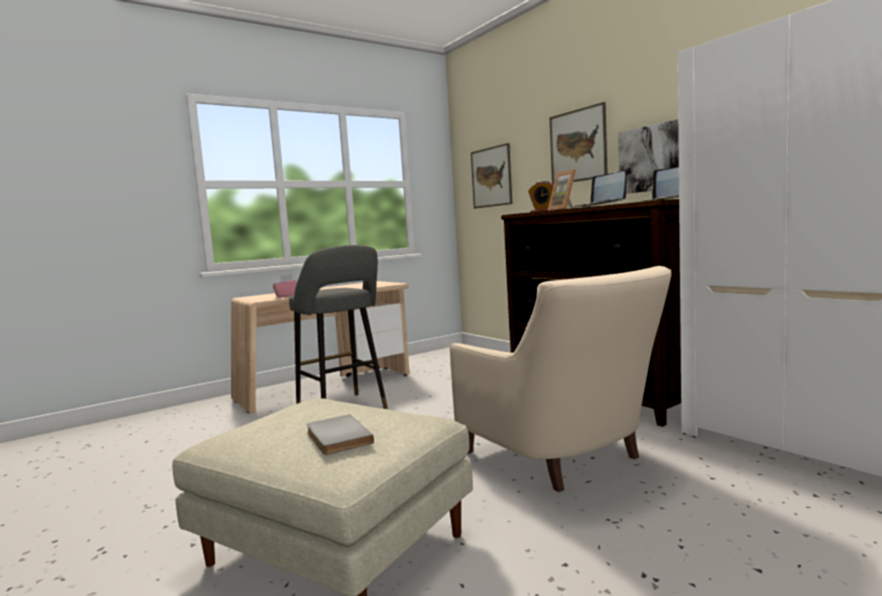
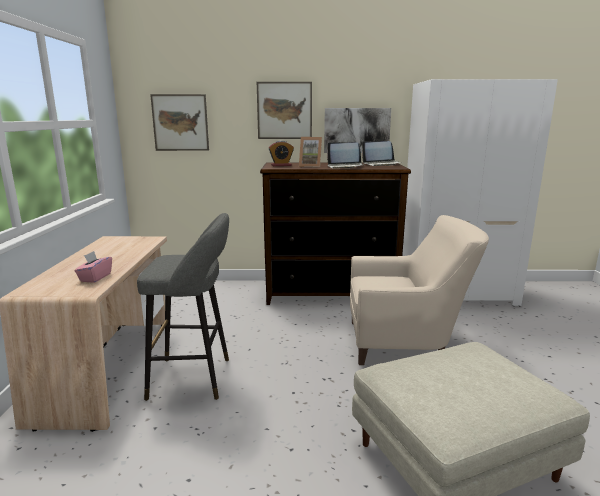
camera: 55 degrees left, 10 degrees up
(336, 438) = (499, 381): grey book -> none

